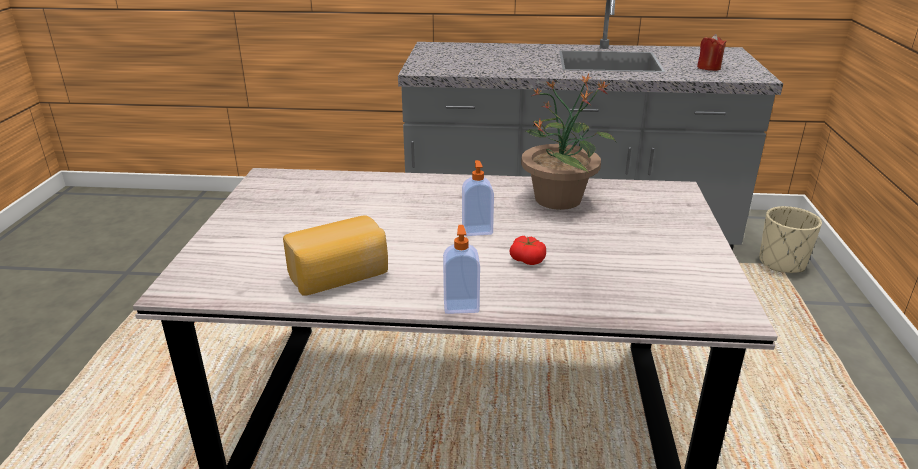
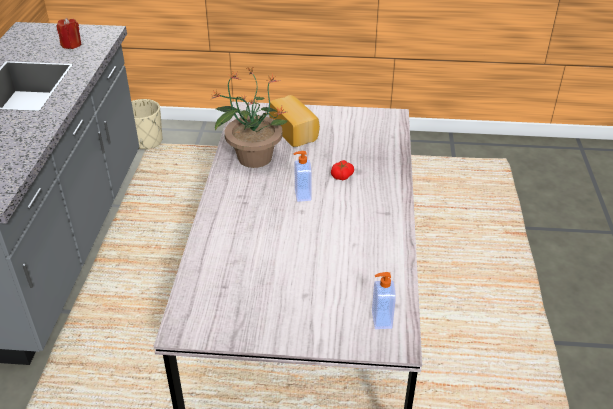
camera: 90 degrees left, 10 degrees up
(340, 276) = (370, 256): bread -> bread (295, 131)
(461, 305) = (398, 202): soap dispenser -> soap dispenser (380, 320)

